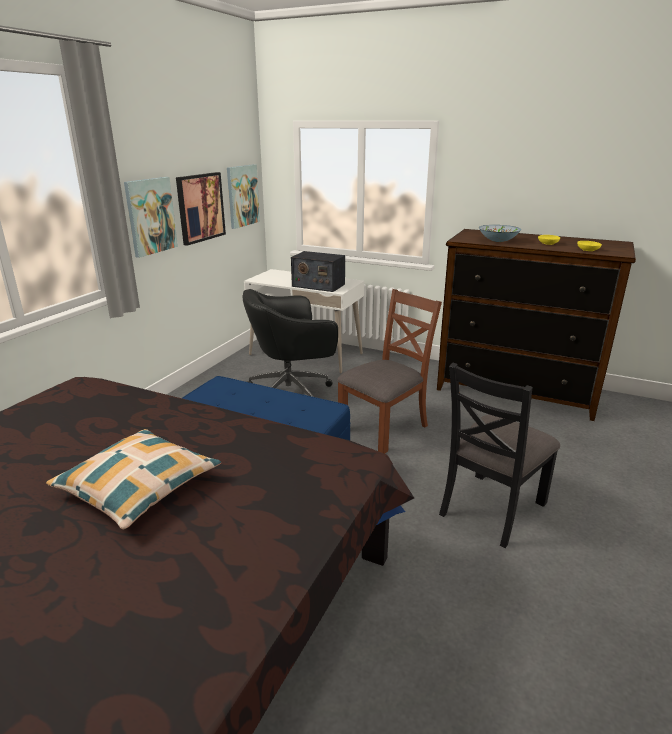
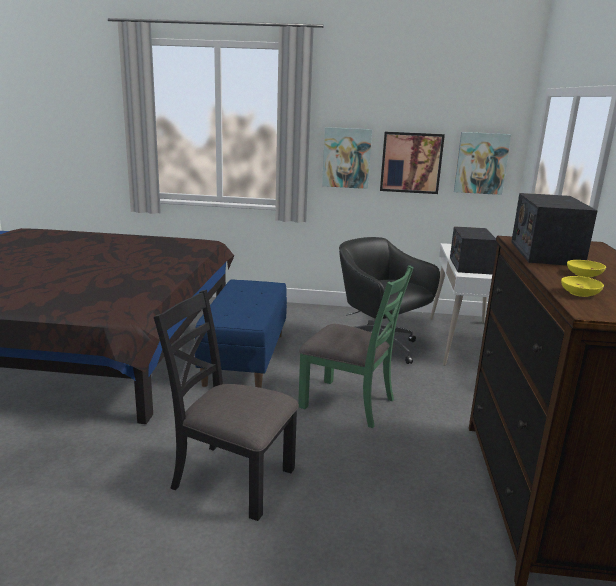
camera: 70 degrees right, 5 degrees down
(138, 486) = (85, 269): pillow -> none
(384, 427) = (348, 403): brown chair -> green chair
(498, 241) = (545, 253): bowl -> radio

